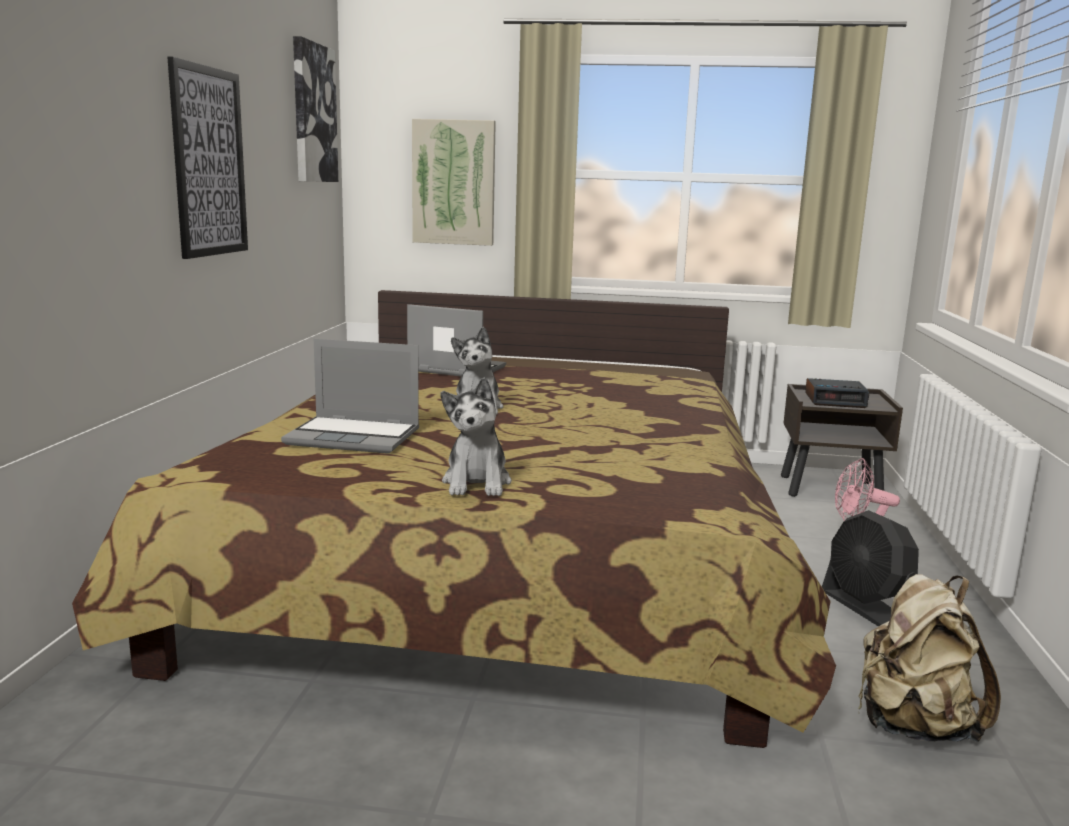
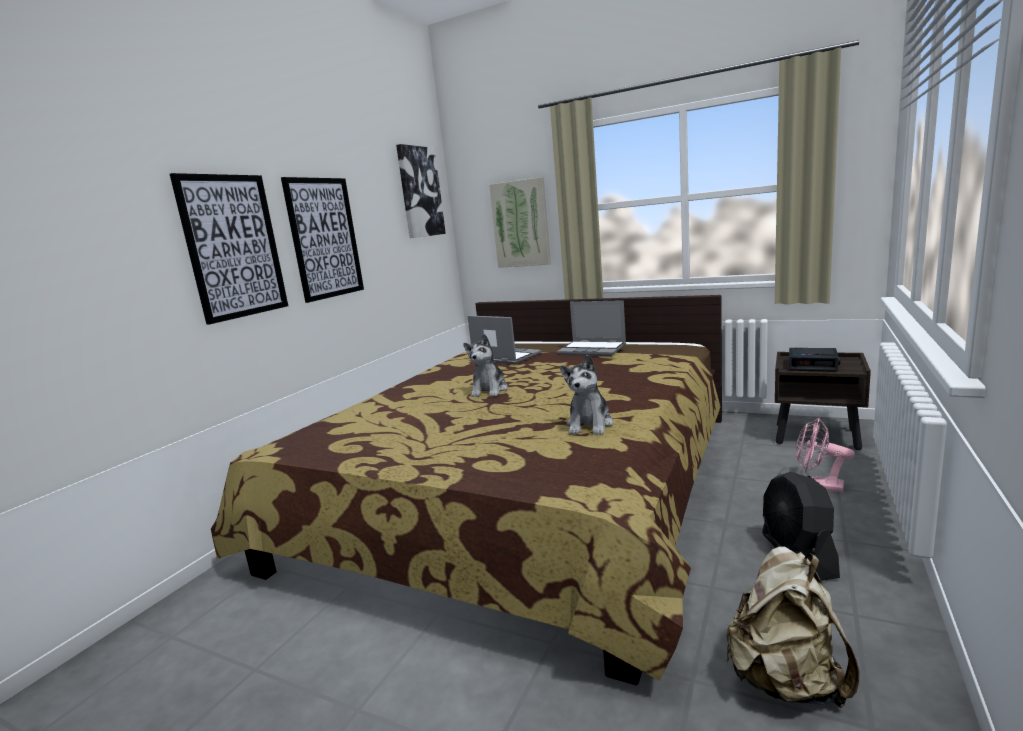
camera: 20 degrees right, 0 degrees up
(108, 154) = (233, 247): none -> picture
(355, 437) = (387, 418): laptop -> laptop (593, 350)
(477, 483) = (428, 458): plush toy -> plush toy (590, 425)

